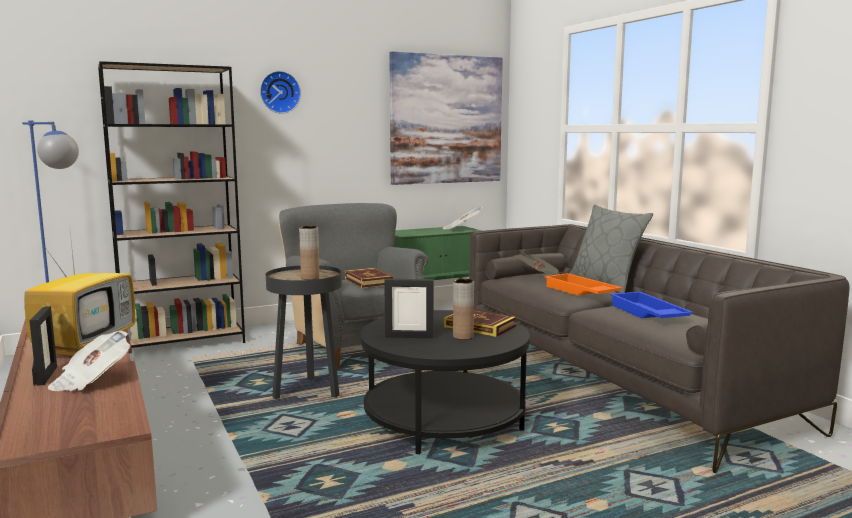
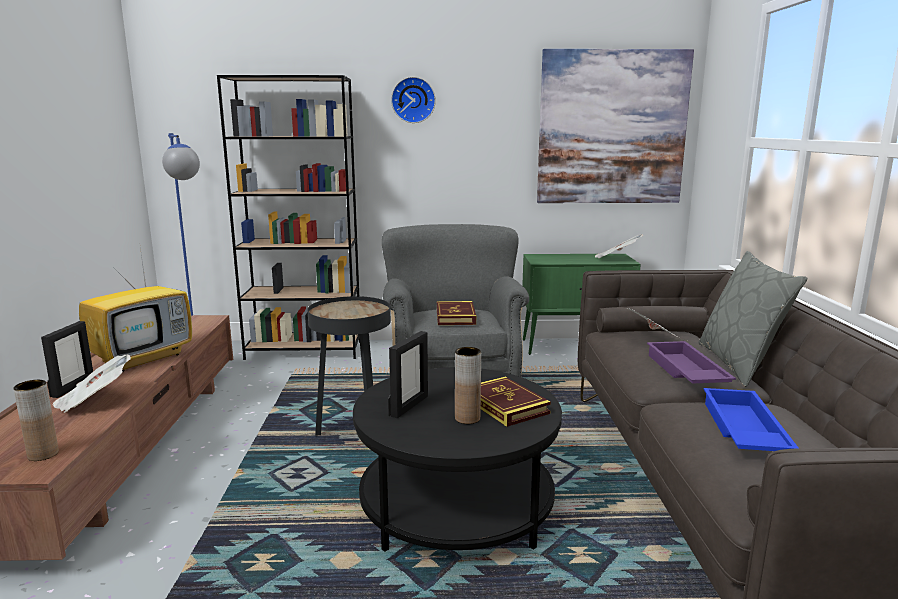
camera: 25 degrees right, 5 degrees up
(310, 278) = (350, 315): brown vase -> brown vase (43, 454)
(409, 336) = (409, 406): picture frame -> picture frame turned 90 degrees counterclockwise
(580, 292) = (684, 372): orange tray -> purple tray

